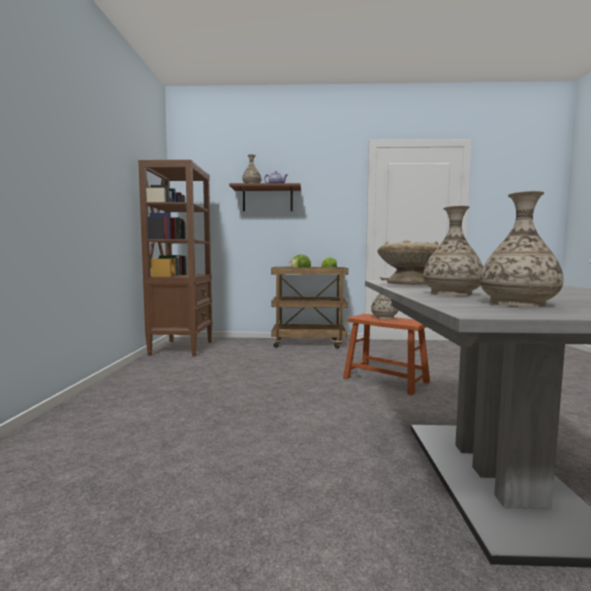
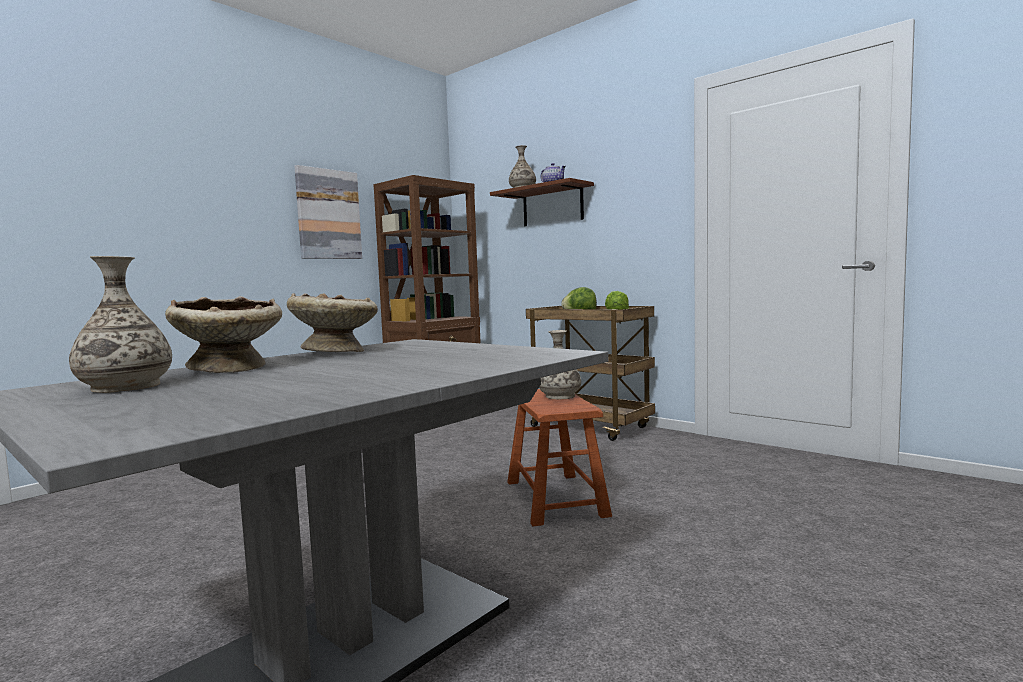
camera: 40 degrees right, 0 degrees up
(112, 179) = (328, 214): none -> picture
(451, 294) = (231, 368): vase -> beige bowl

